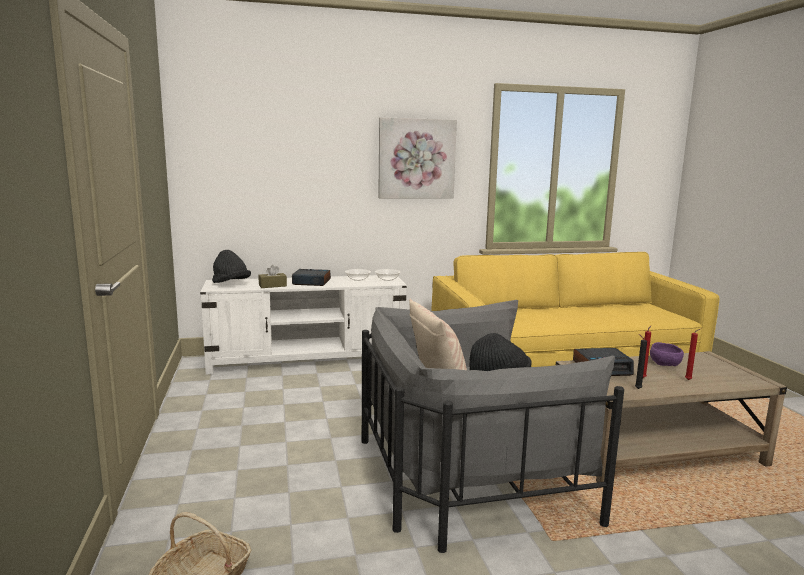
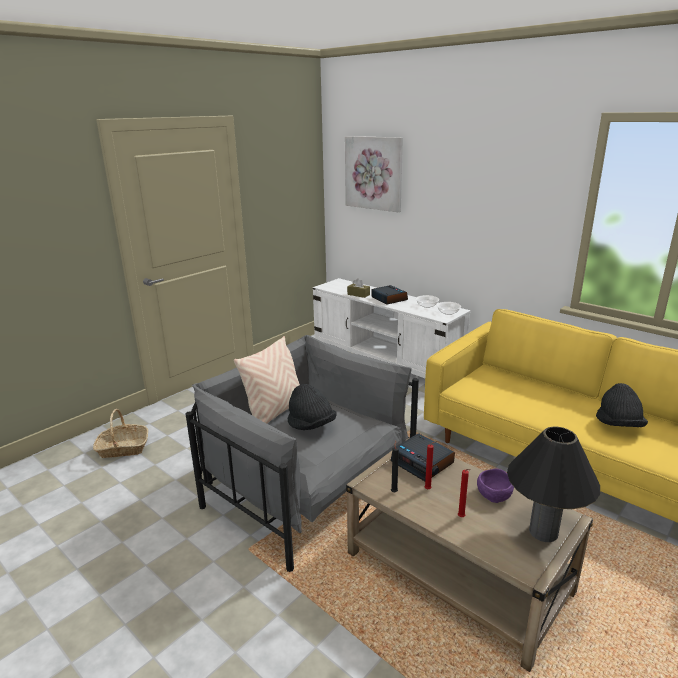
camera: 55 degrees right, 10 degrees up
(231, 284) = (341, 286): black hat -> black hat (618, 425)
(416, 159) = (501, 198): picture -> picture (374, 173)
(719, 366) = (543, 532): none -> black table lamp

